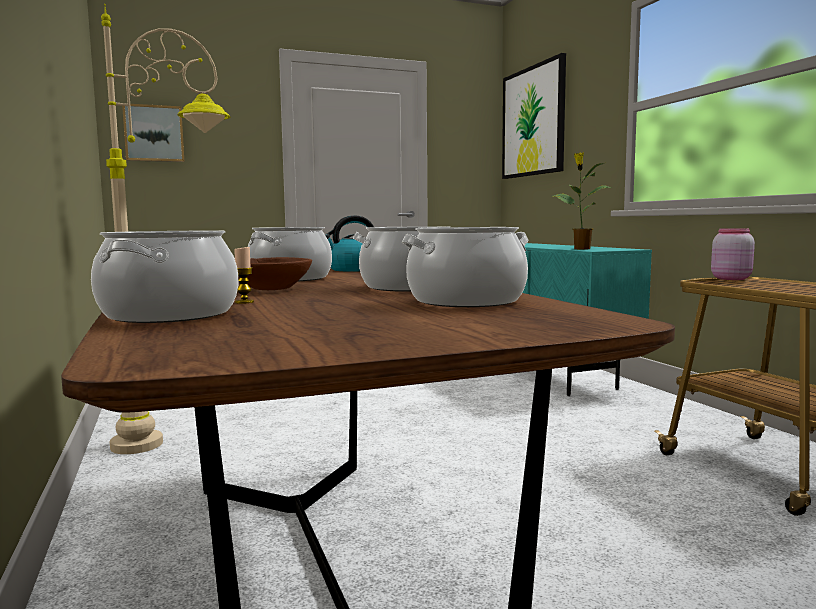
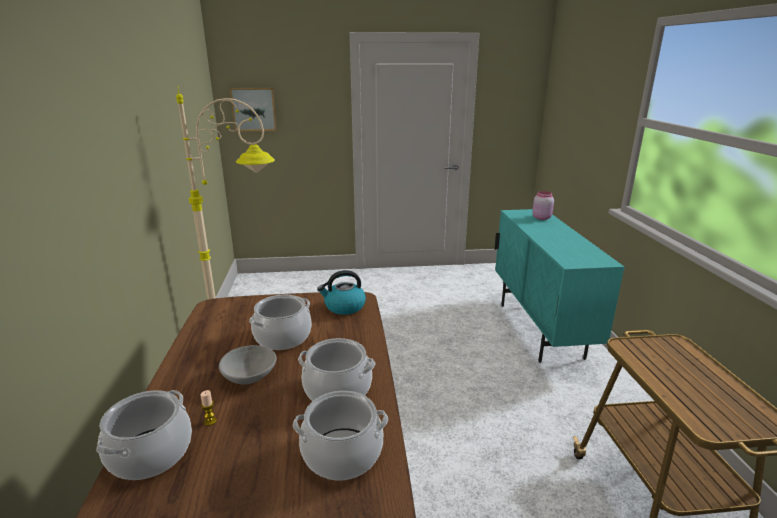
camera: 15 degrees right, 15 degrees up
(271, 289) = (250, 376): brown bowl -> grey bowl
(533, 121) = (568, 95): picture -> none
(581, 249) = (564, 254): potted plant -> none
(730, 278) = (655, 342): pink jar -> pink jar (541, 217)

